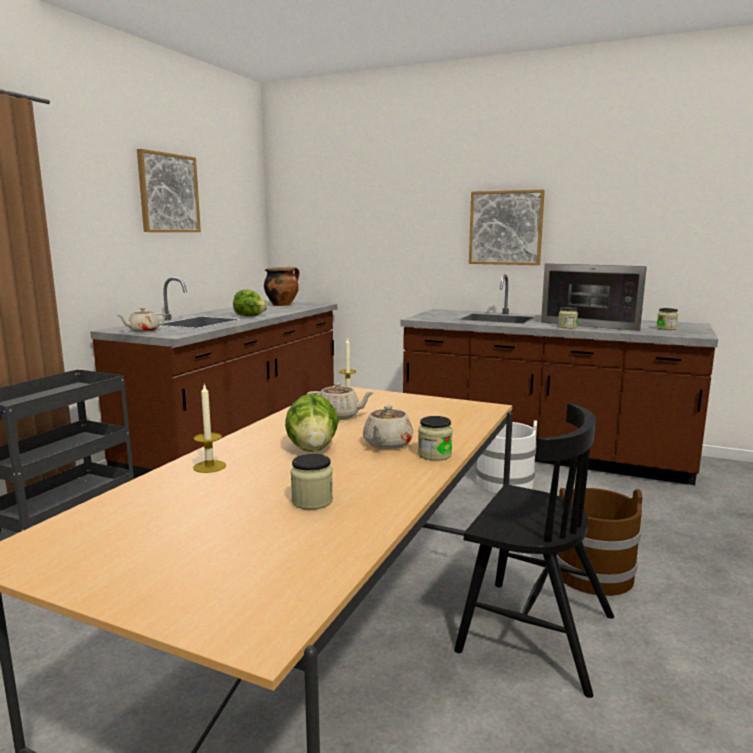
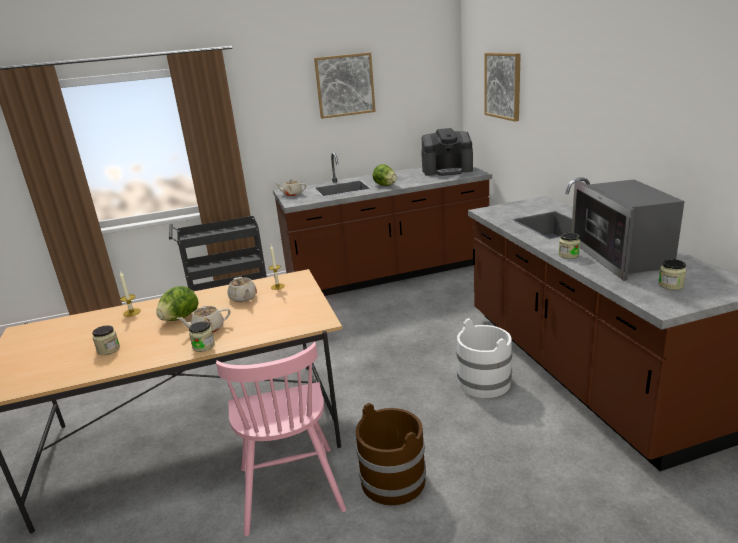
camera: 50 degrees right, 10 degrees up
(282, 305) = (447, 170): cooking pot -> coffee machine
(505, 228) = (603, 123): picture -> picture (503, 85)
(527, 629) = (289, 483): black chair -> pink chair

